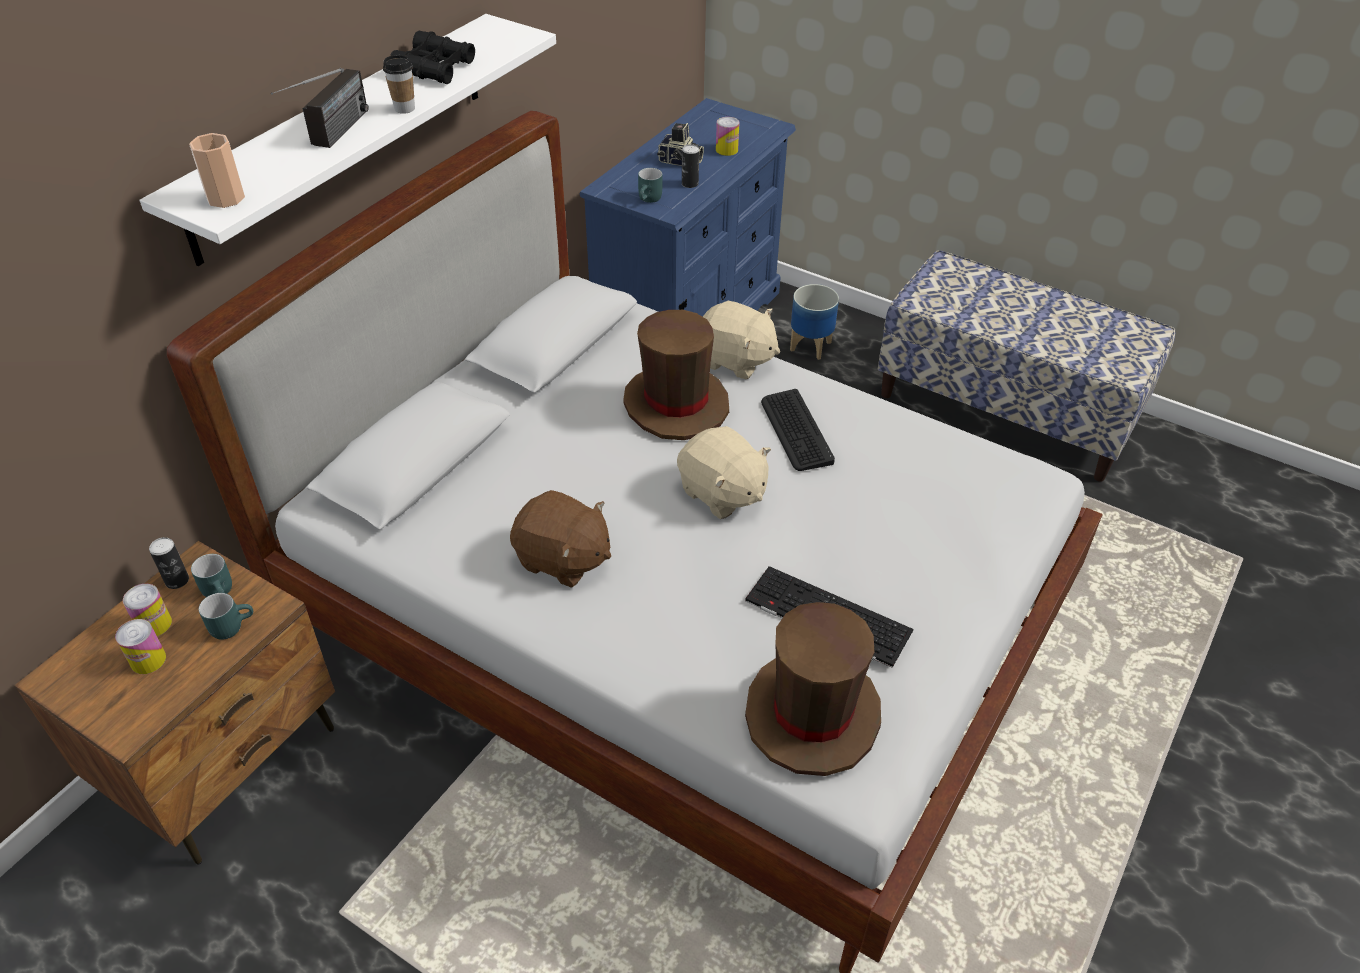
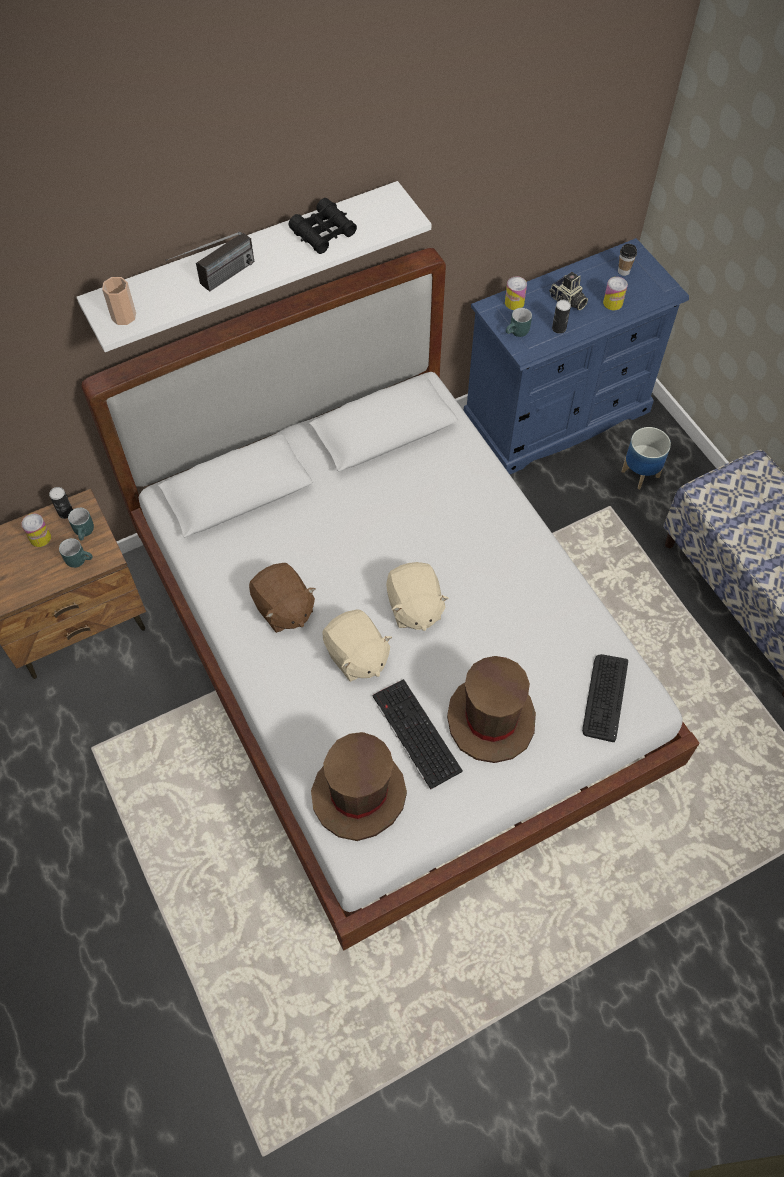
camera: 30 degrees right, 15 degrees up
(148, 660) = (26, 561): can -> can (514, 303)
(404, 108) = (278, 269): cup -> cup (623, 271)
(676, 404) = (432, 520): brown hat -> brown hat (491, 719)
(735, 360) = (500, 500): beige plush toy -> beige plush toy (356, 656)
(796, 431) = (499, 581): keyboard -> keyboard (605, 697)

